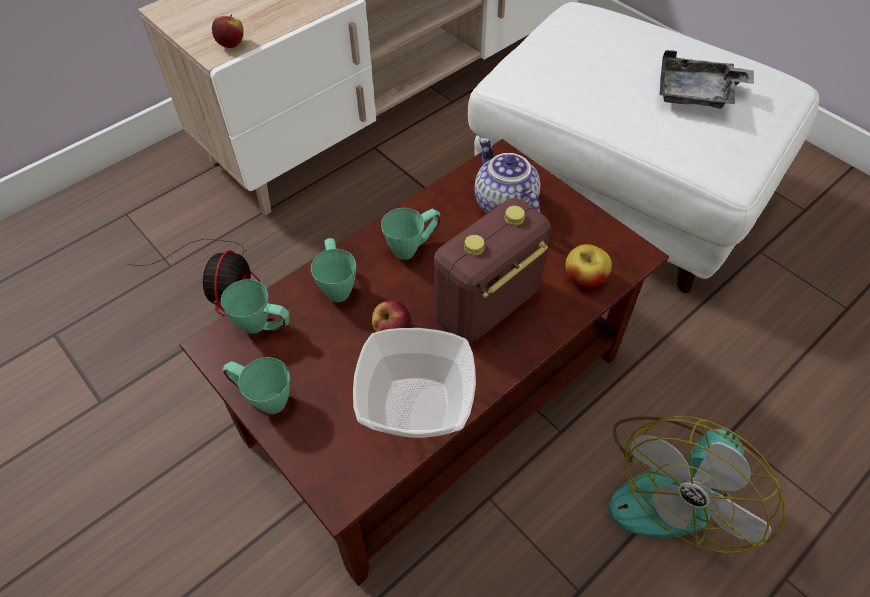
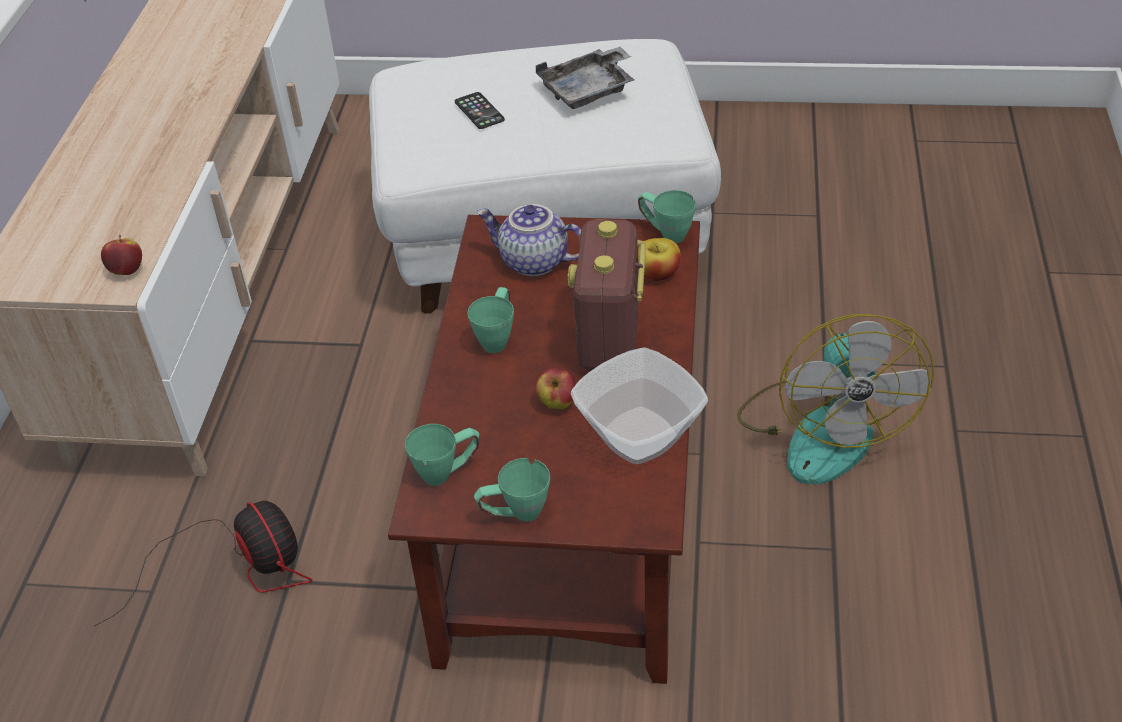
camera: 40 degrees left, 10 degrees down
(337, 285) = (469, 404): green mug -> green mug (665, 233)
(596, 65) = (479, 111): none -> phone

